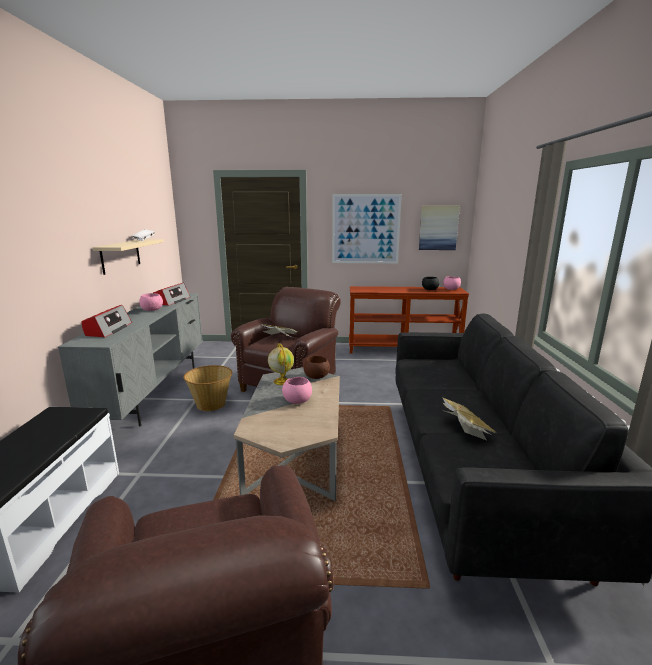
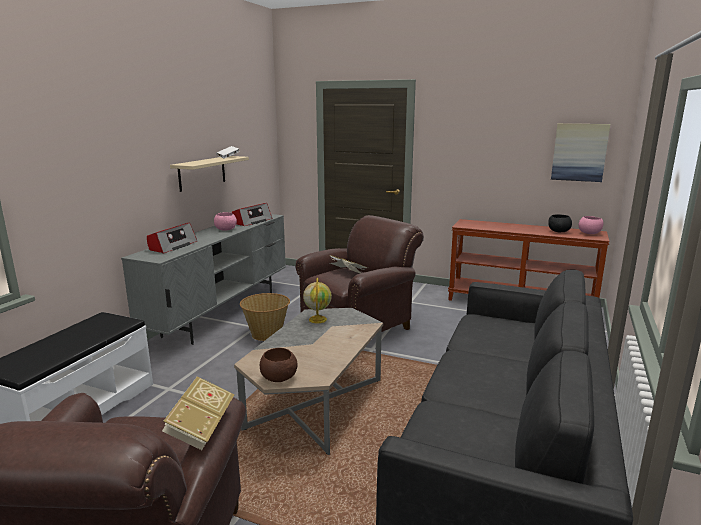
camera: 20 degrees right, 0 degrees up
(298, 400) = (318, 342): pink bowl -> none
(316, 377) = (357, 320): brown bowl -> brown bowl (278, 378)
(365, 229) = (483, 151): picture -> none
(464, 429) = (471, 404): book -> book (201, 427)

